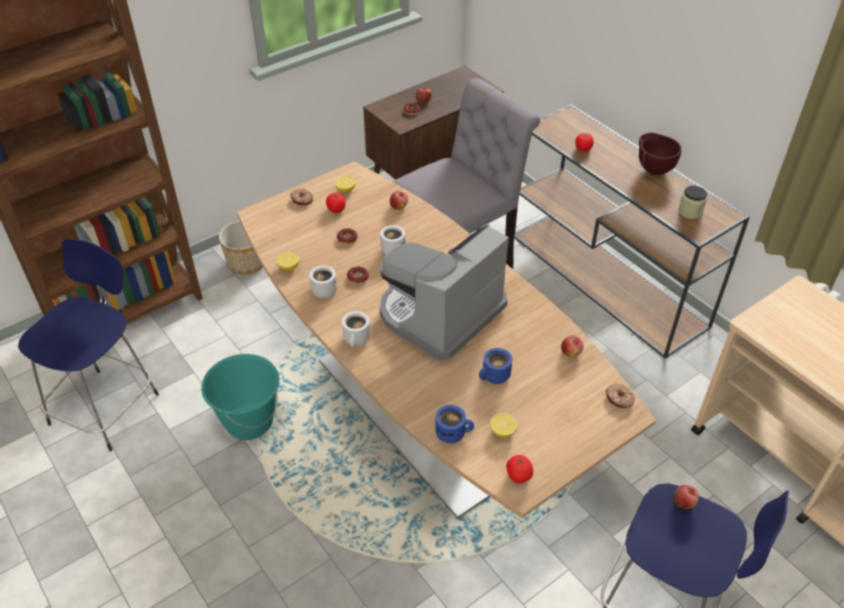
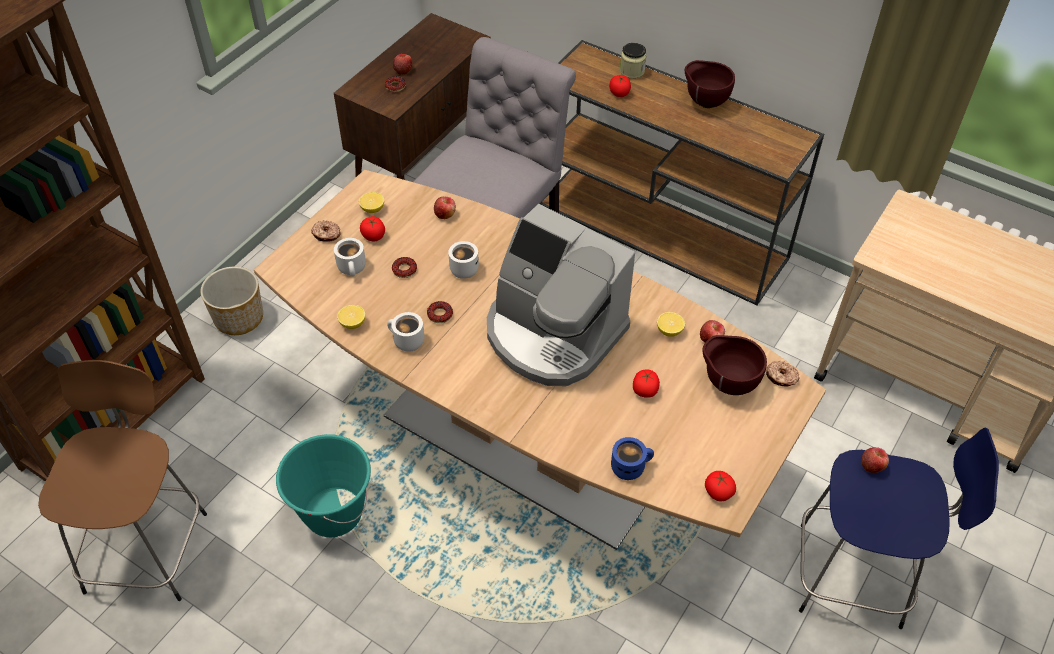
camera: 20 degrees left, 5 degrees up
(107, 406) = (148, 547): blue stool -> brown stool
(357, 340) = (476, 390): white mug -> white mug (353, 268)
(440, 314) = (553, 334): coffee machine -> coffee machine turned 75 degrees counterclockwise
(495, 377) = (645, 390): blue mug -> tomato
(502, 431) = (680, 449): lemon -> lemon (669, 331)
(569, 390) = (728, 383): none -> brown bowl
(690, 212) = (763, 143): jar -> jar (632, 71)

